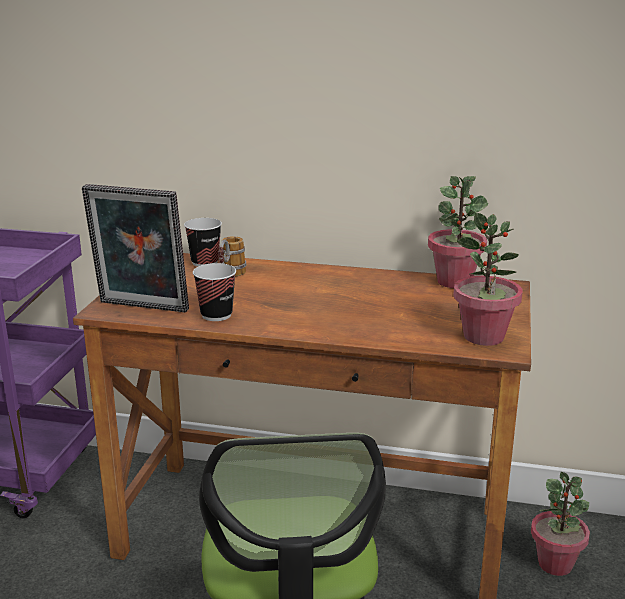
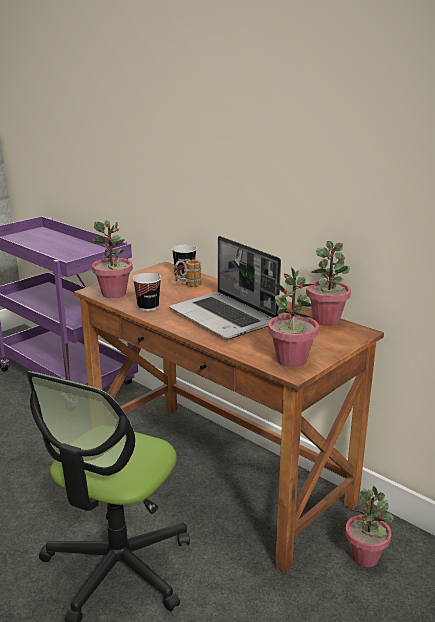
camera: 30 degrees right, 0 degrees up
(141, 308) = (114, 294): picture frame -> potted plant
(335, 305) = (224, 317): none -> laptop

